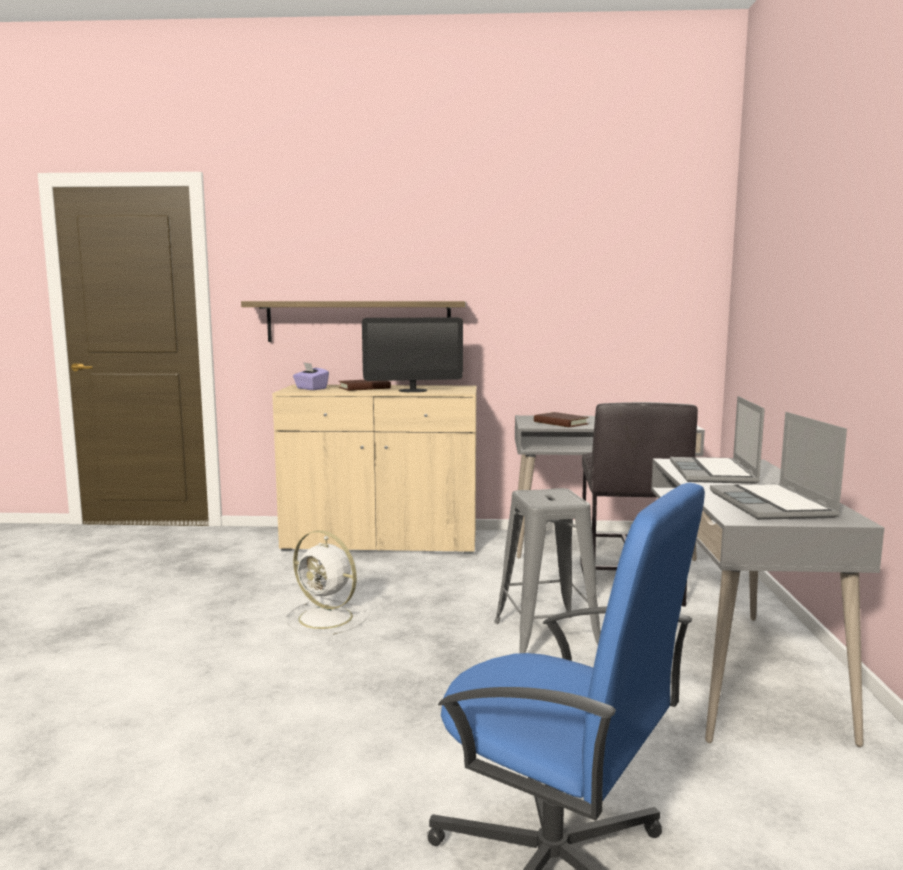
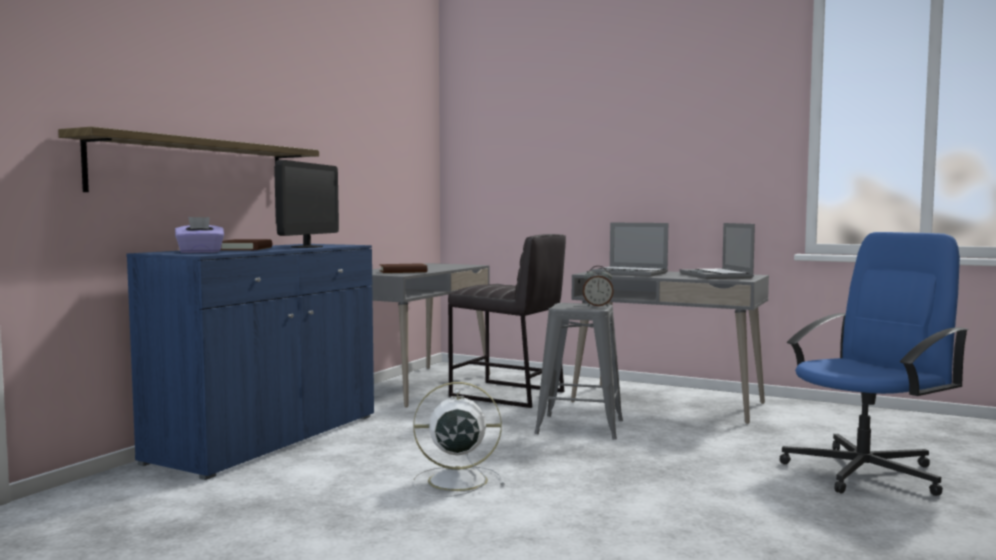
camera: 65 degrees left, 5 degrees down
(327, 618) = (454, 481): white fan -> white fan turned 150 degrees counterclockwise
(381, 541) = (267, 438): beige cabinet -> blue cabinet
(558, 502) = (597, 306): none -> alarm clock
(773, 505) = (717, 276): laptop -> laptop turned 60 degrees clockwise

